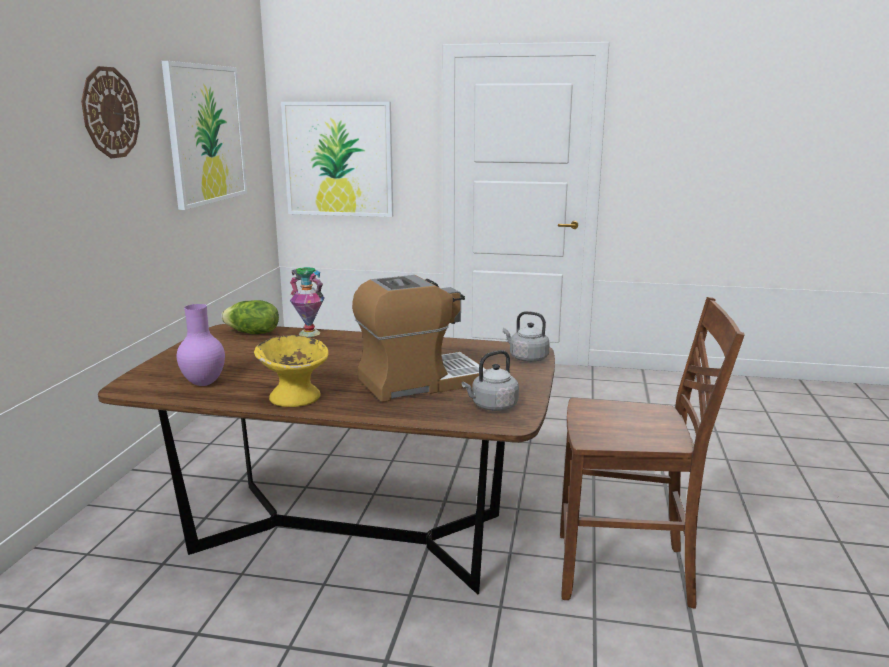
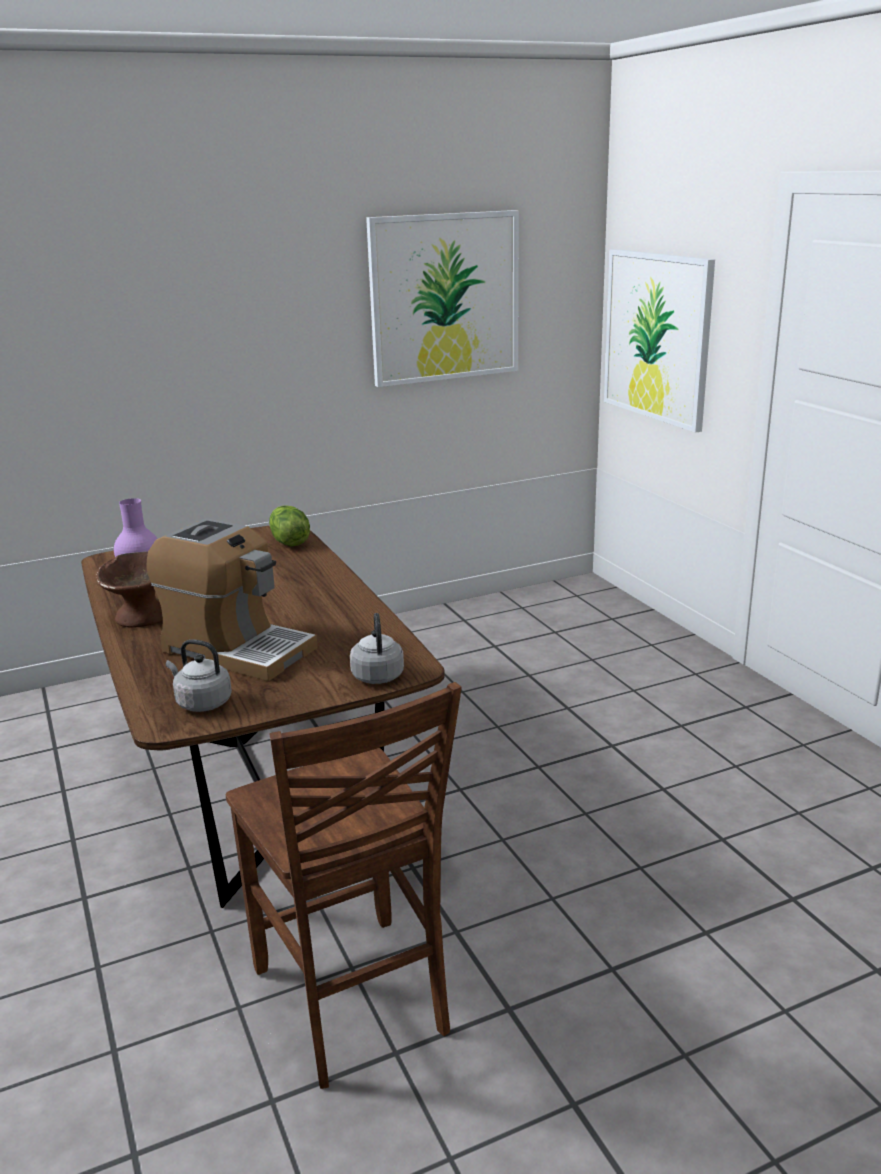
camera: 55 degrees right, 5 degrees up
(110, 113) = (268, 282): wall clock -> none
(295, 397) = (142, 617): yellow bowl -> brown bowl
(310, 333) = (320, 560): vase -> none

